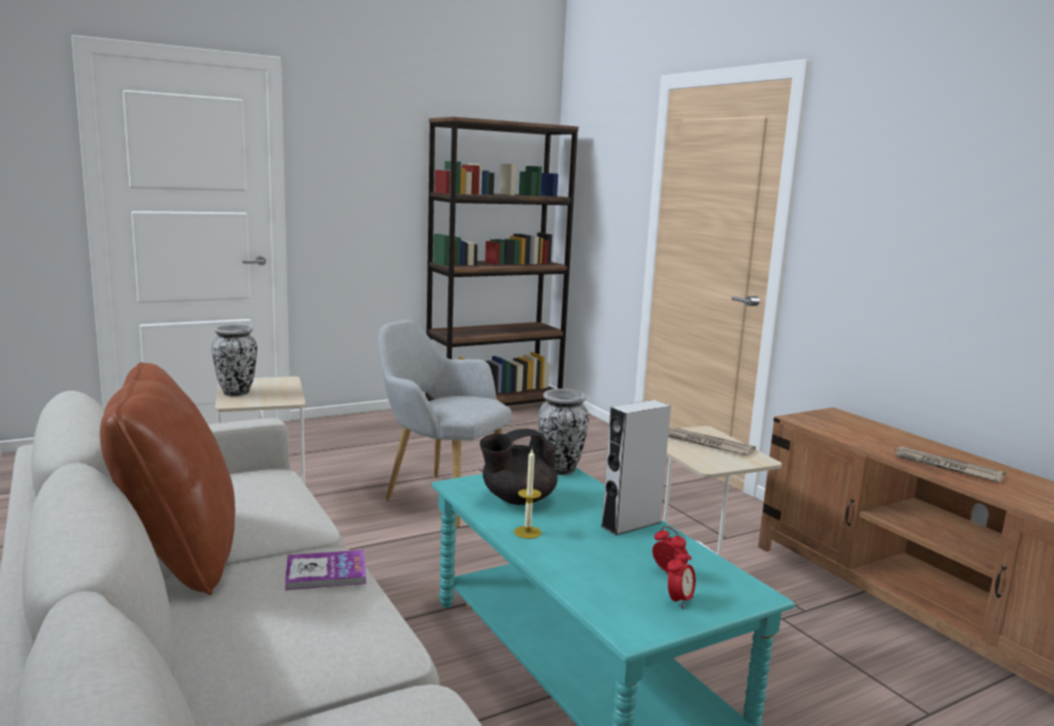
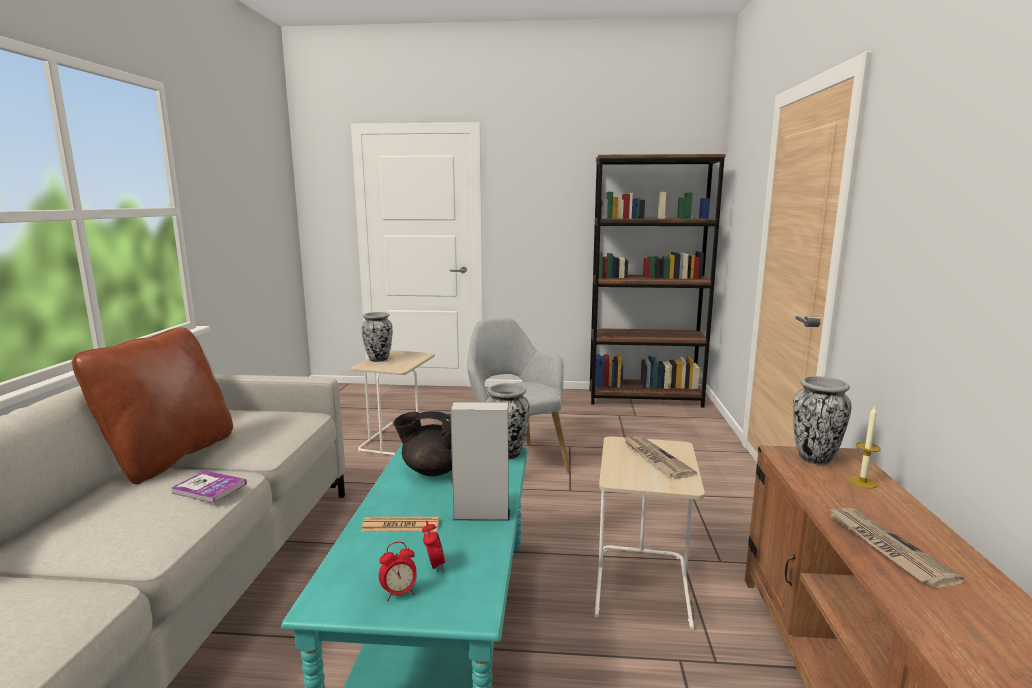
camera: 35 degrees right, 0 degrees up
(527, 532) = (394, 498): candle -> candle (862, 482)
(579, 552) = (401, 525): none -> newspaper
(822, 419) = (814, 458): none -> vase

